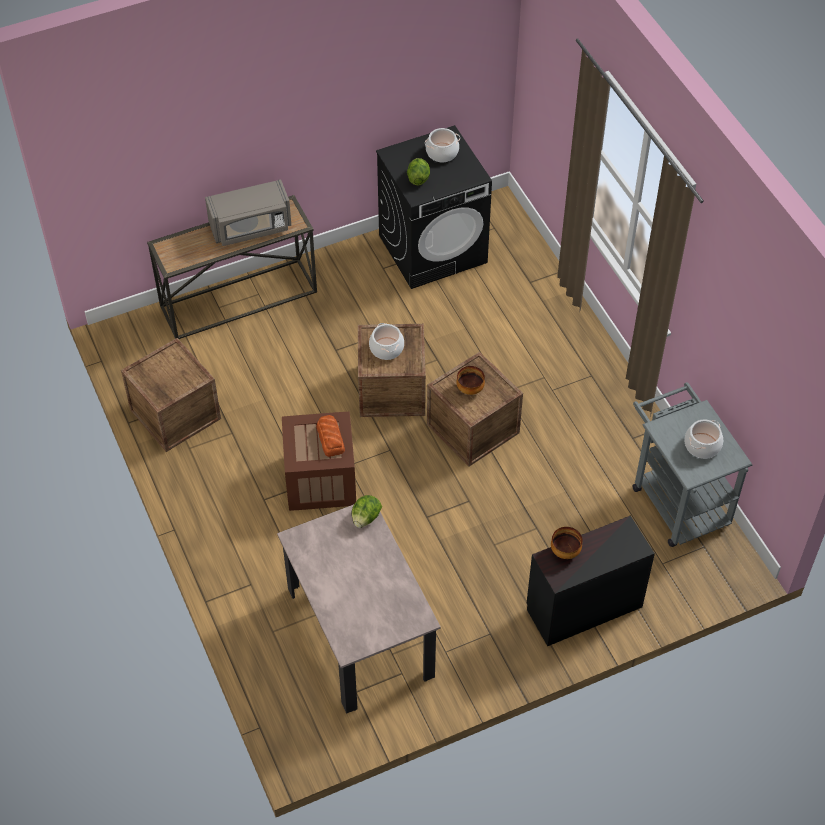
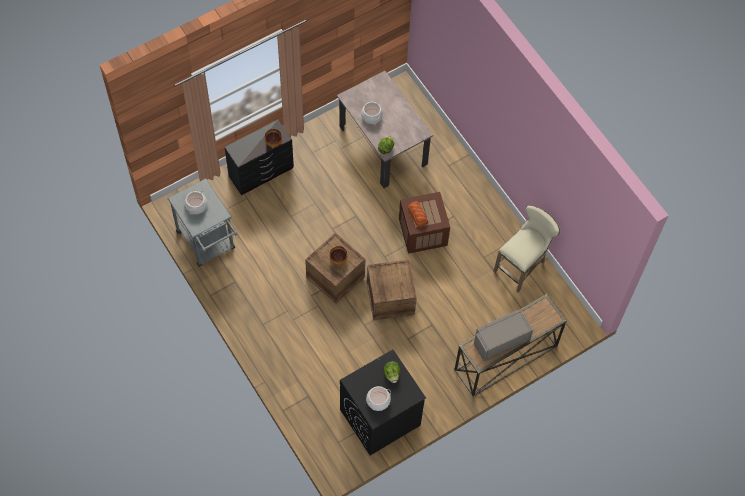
camera: 170 degrees right, 10 degrees up
(175, 414) = (522, 266): crate -> beige stool
(387, 349) = (394, 282): cooking pot -> cooking pot (371, 116)

